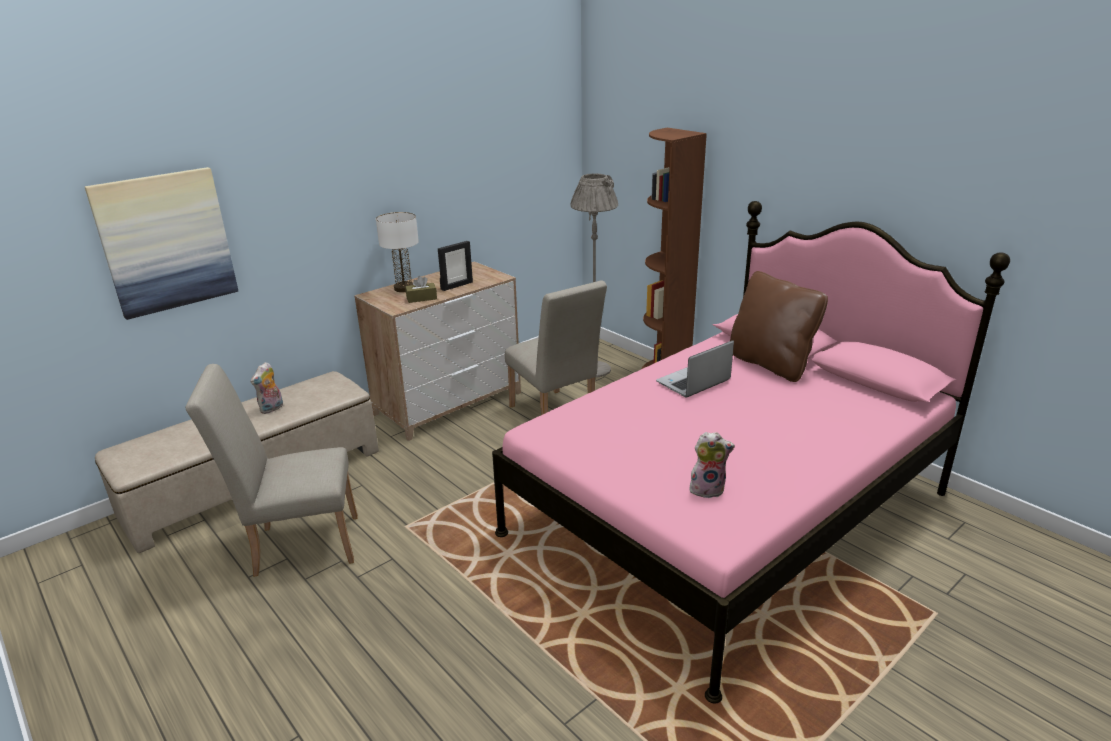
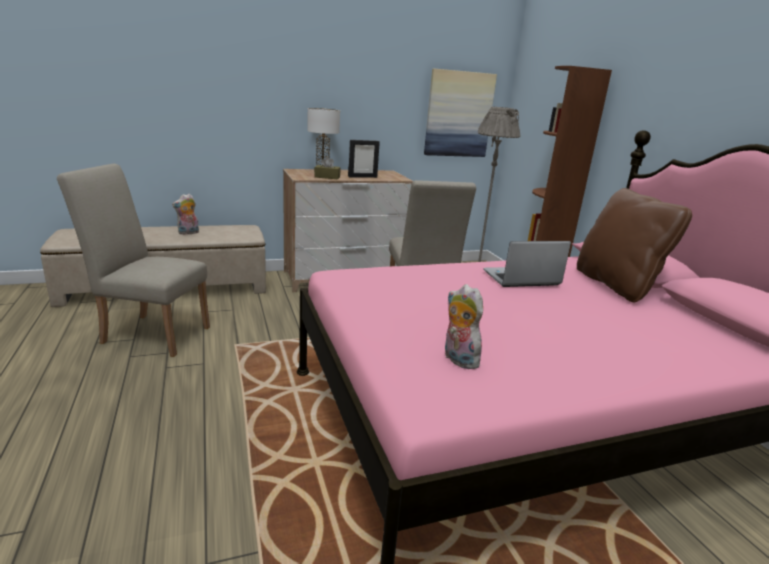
camera: 20 degrees right, 5 degrees down
(166, 242) = (136, 83): picture -> picture (458, 114)
(707, 489) = (457, 359): plush toy -> plush toy turned 150 degrees counterclockwise

